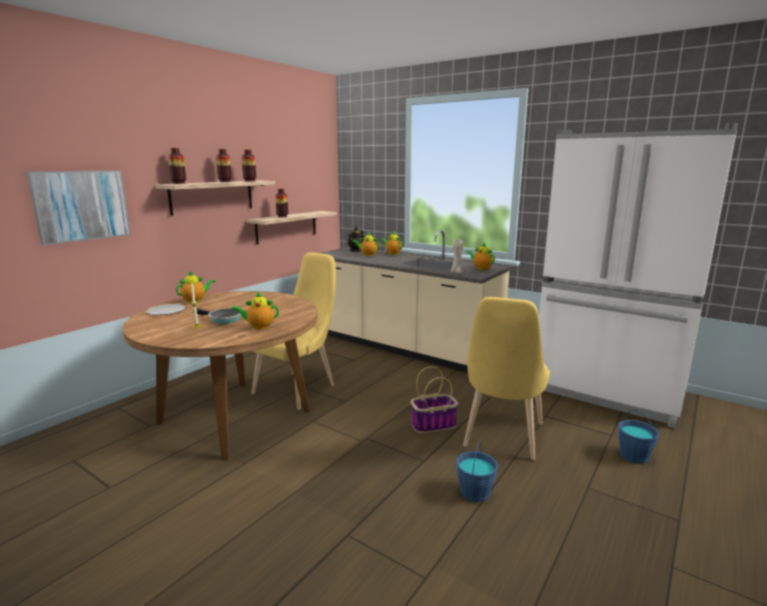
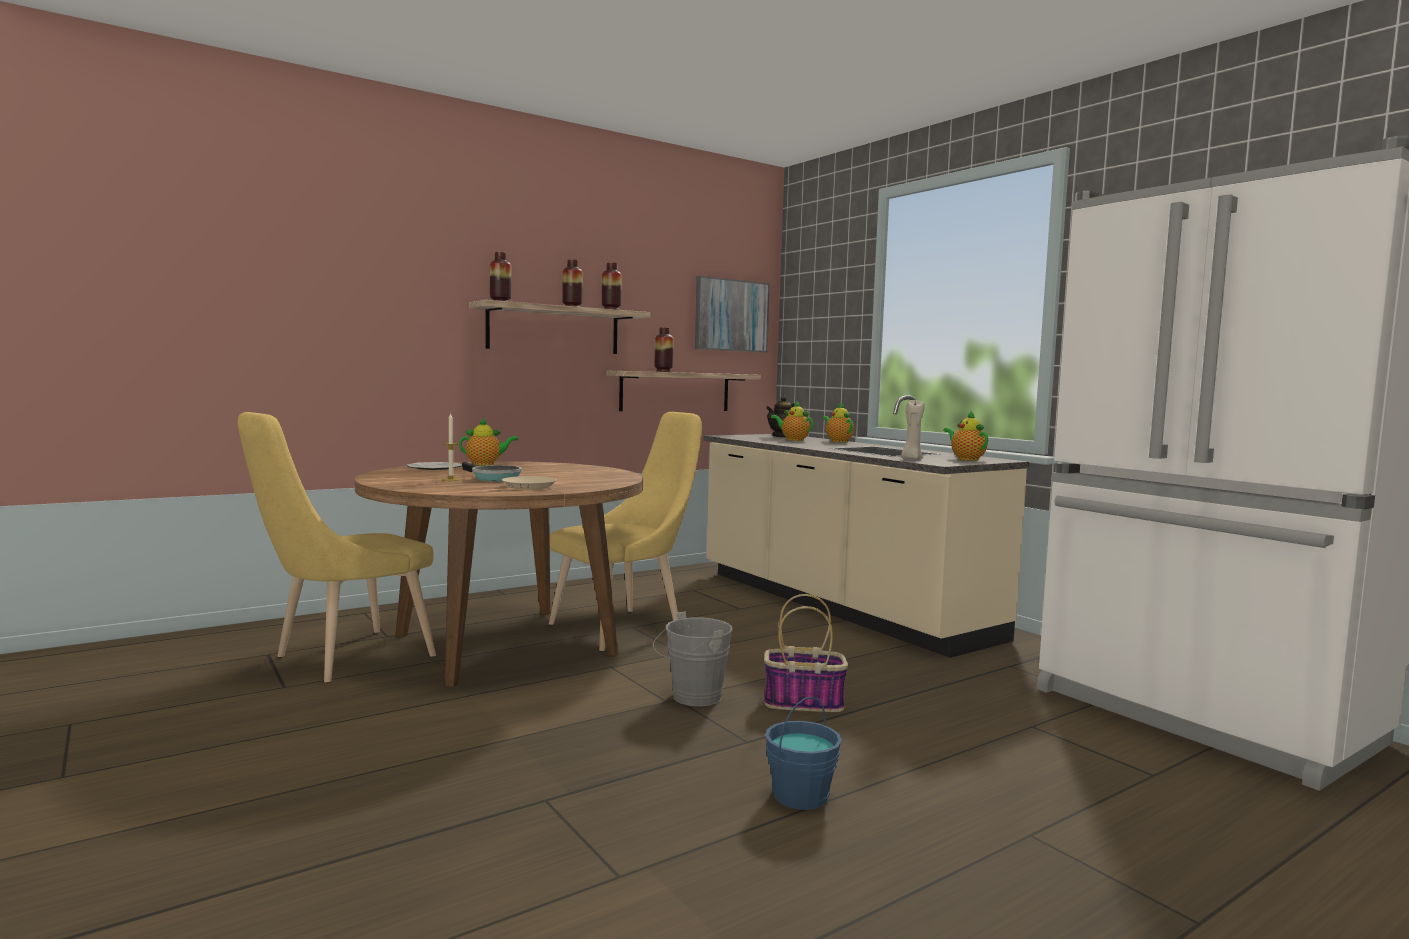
camera: 20 degrees right, 10 degrees down
(81, 205) = (362, 319): picture -> picture (731, 315)
(259, 327) = (530, 486): teapot -> beige plate
(374, 435) = (692, 698): none -> grey bucket
(501, 438) = (914, 739): yellow chair -> yellow chair (345, 659)
(634, 455) = (1180, 812): blue bucket -> none

